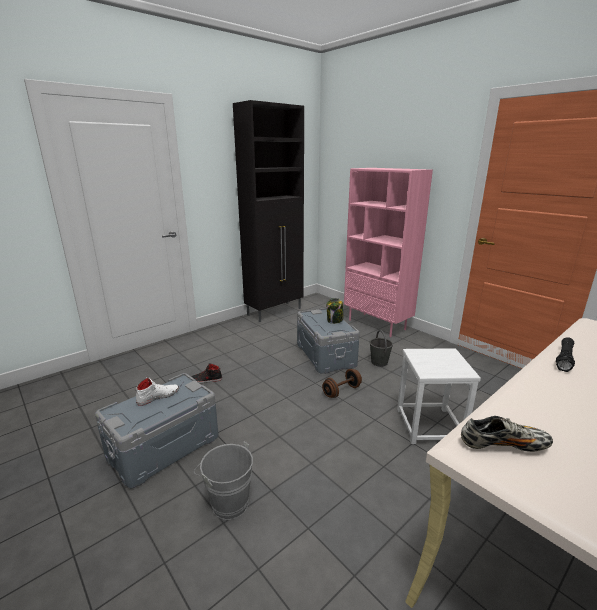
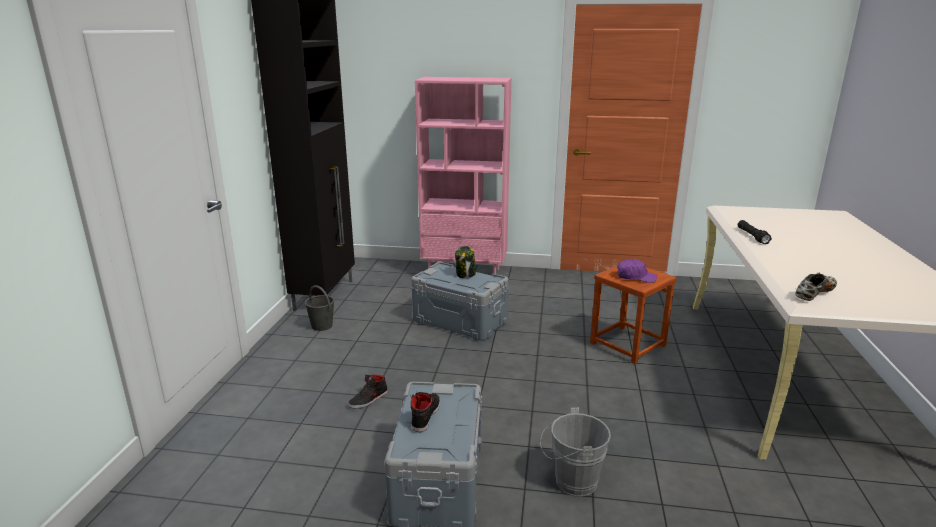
camera: 40 degrees left, 0 degrees up
(158, 396) = (425, 415): white shoe -> black shoe
(341, 391) = (525, 348): brown dumbbell -> none
(379, 362) = (520, 309): grey bucket -> grey bucket (322, 326)
(428, 425) = (627, 344): white stool -> brown stool
(436, 363) = (635, 277): none -> purple cap

